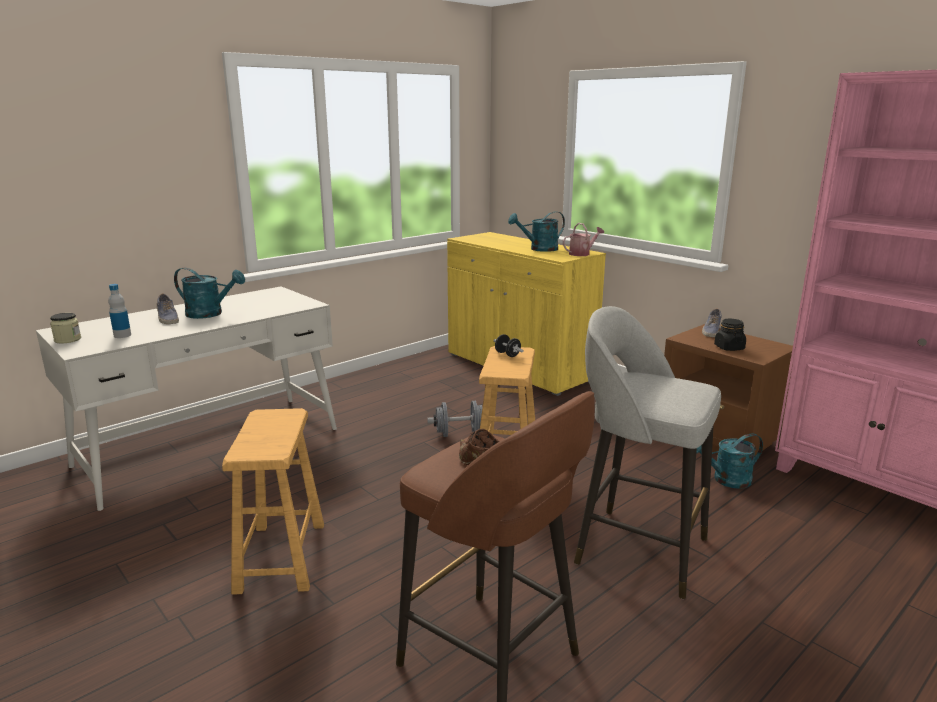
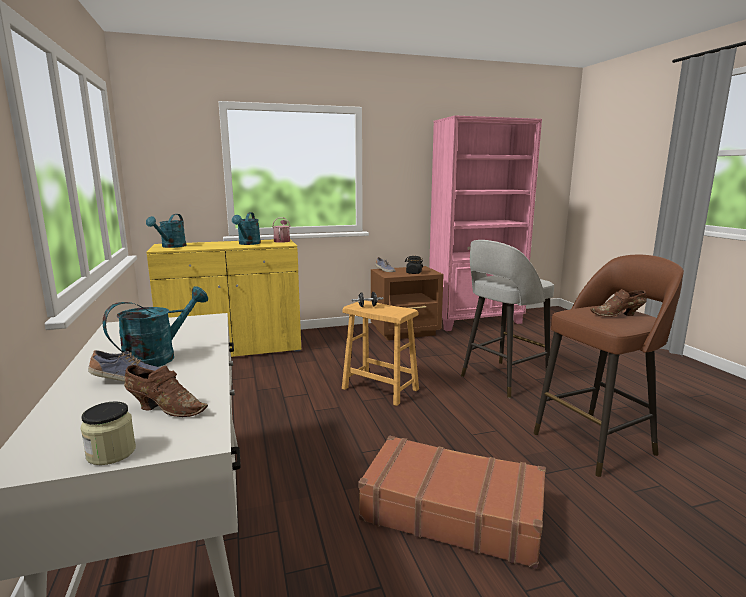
camera: 65 degrees left, 5 degrees down
(122, 335) = (165, 409): bottle -> brown shoe
(280, 557) = (452, 511): brown stool -> brown suitcase
(459, 434) = (317, 394): grey dumbbell -> none
(726, 480) = (448, 343): turquoise watering can -> turquoise watering can (171, 246)

